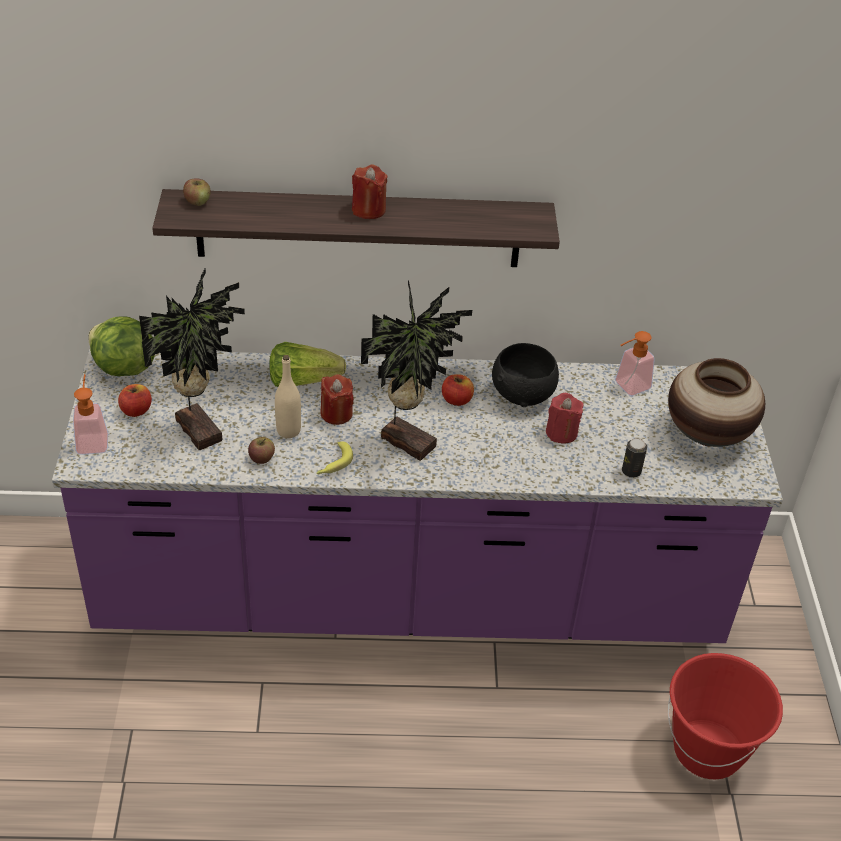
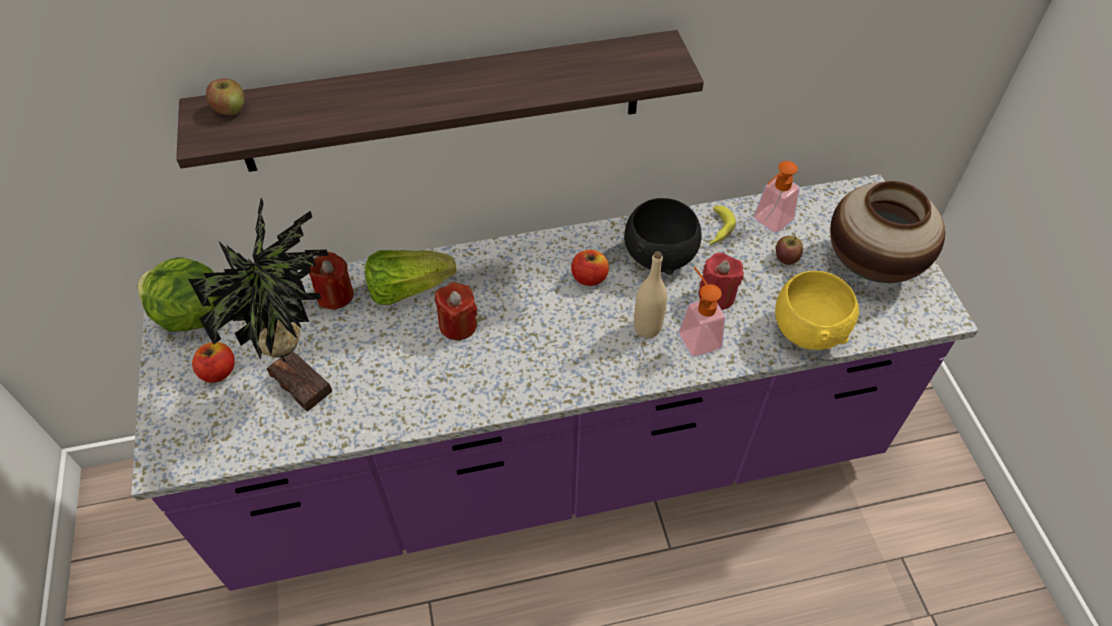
camera: 10 degrees left, 10 degrees up
(92, 439) = (172, 424): soap dispenser -> soap dispenser (696, 335)
(262, 458) = (385, 405): apple -> apple (786, 258)
(288, 430) = (408, 360): beige bottle -> beige bottle (647, 327)
(333, 464) = (472, 394): banana -> banana (717, 230)
(368, 210) = (455, 81): red candle -> red candle (335, 295)
(409, 440) = (551, 342): potted plant -> none
(631, 471) = (808, 330): can -> yellow bowl
(708, 750) = (894, 570): red bucket -> none

